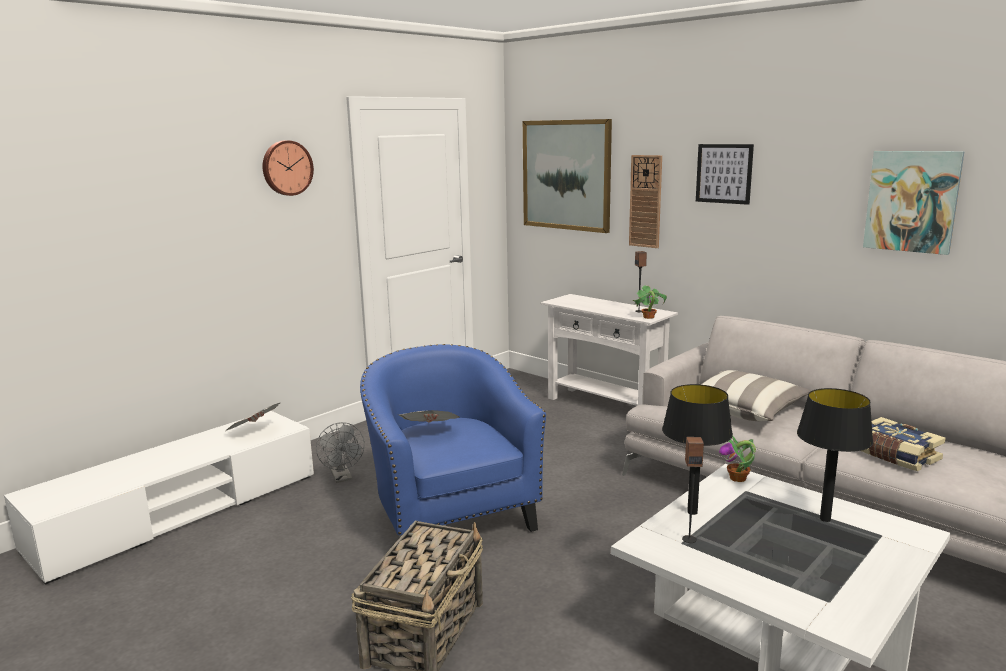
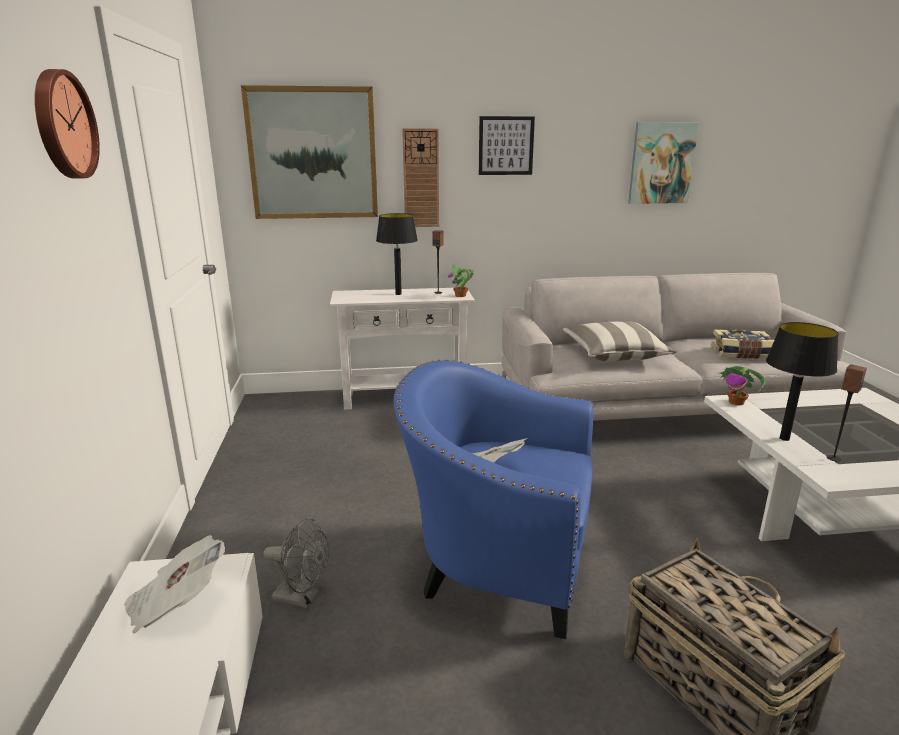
camera: 50 degrees left, 5 degrees up
(825, 519) = (826, 406): black table lamp -> black table lamp (398, 294)

